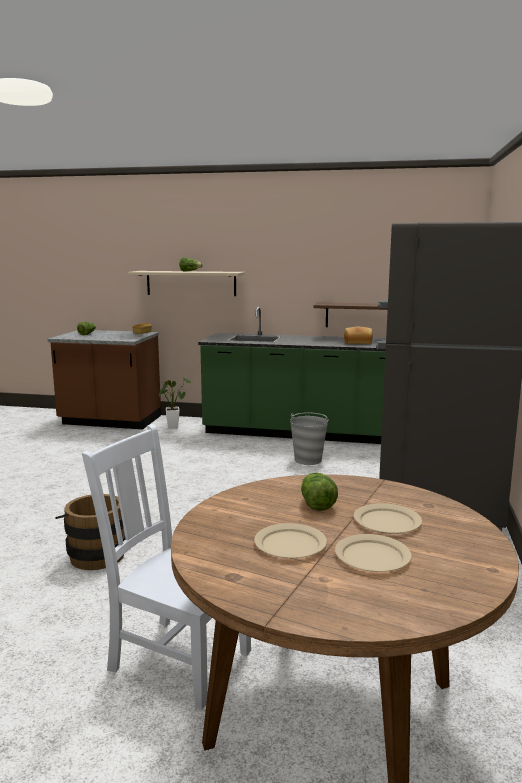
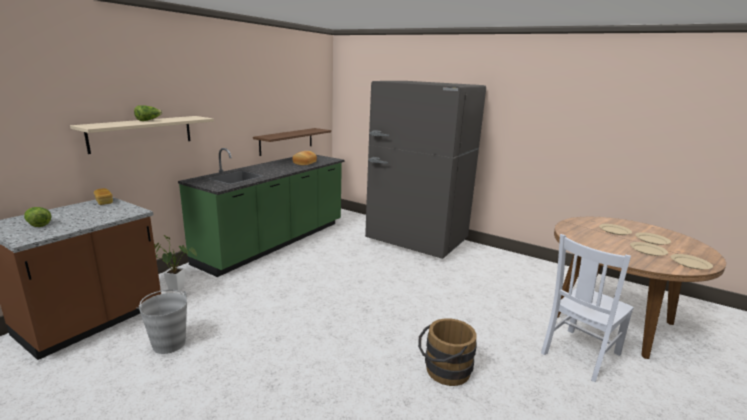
camera: 70 degrees left, 5 degrees up
(250, 581) = (690, 263): none -> beige plate
(308, 460) = (329, 255): grey bucket -> grey bucket (169, 344)
(316, 503) = (597, 237): lettuce -> none

